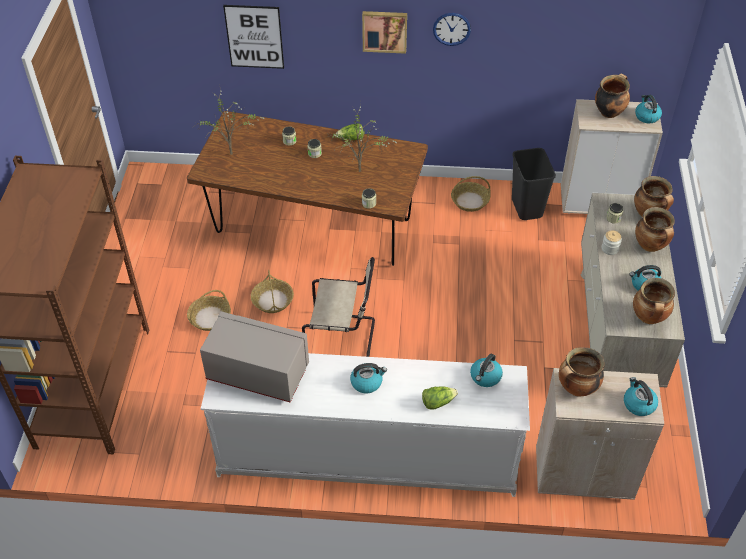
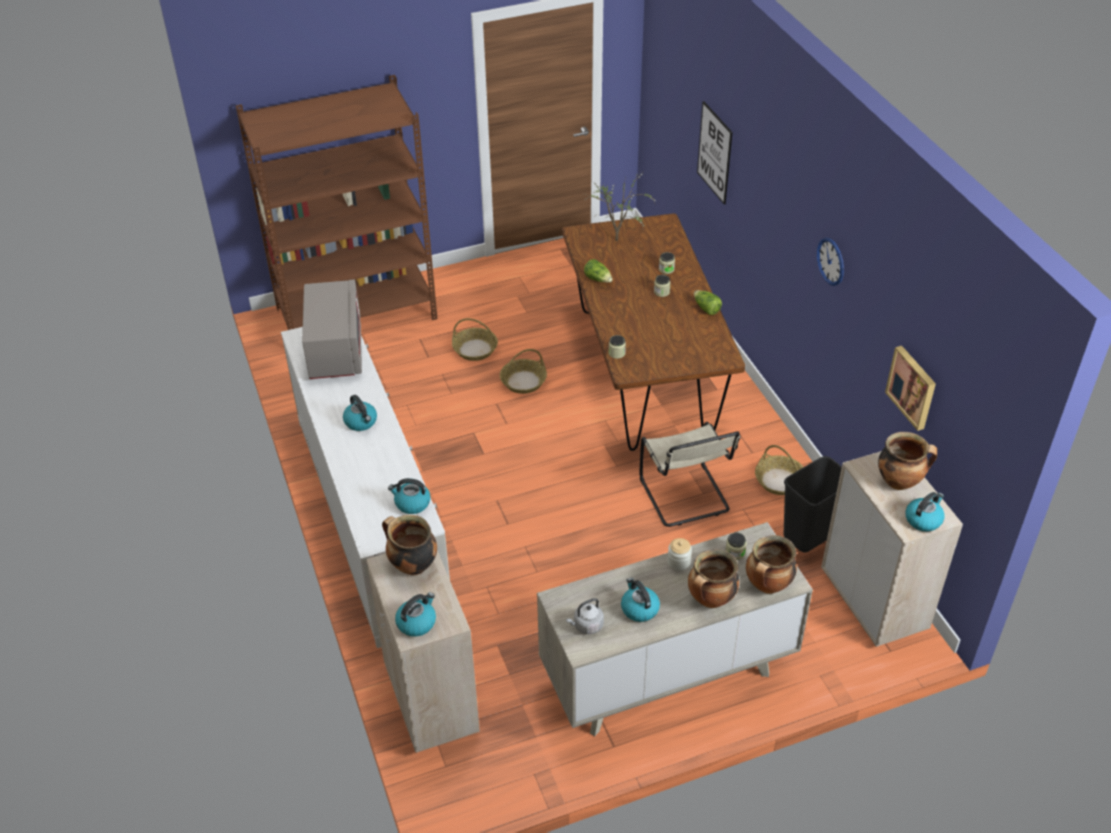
camera: 65 degrees right, 5 degrees down
(343, 338) = (507, 448): beige chair -> beige chair (685, 497)
(361, 172) = (660, 333): potted plant -> none
(384, 31) = (788, 220): picture -> picture (912, 387)
(437, 402) = (362, 478): lettuce -> lettuce (598, 279)
(649, 318) = (586, 625): cooking pot -> grey kettle

